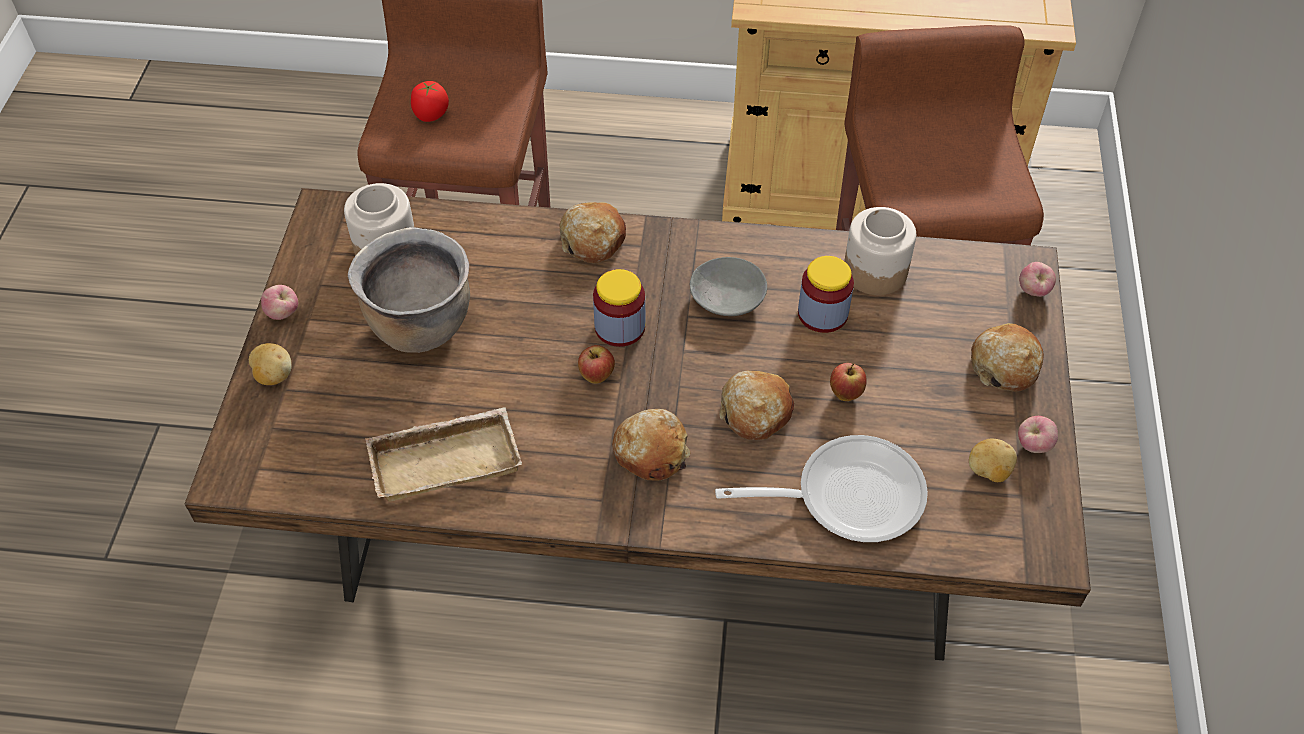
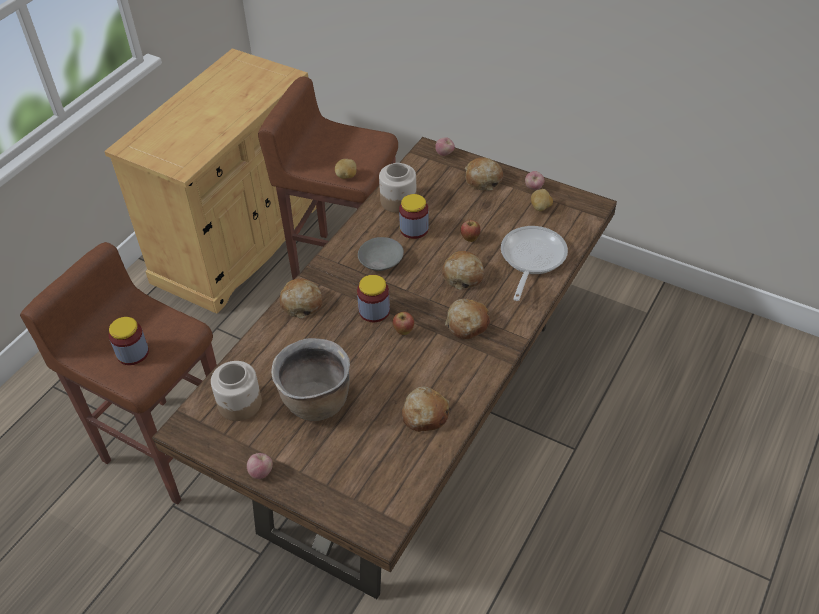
camera: 65 degrees left, 5 degrees down
(273, 375) = (311, 489): potato -> potato (346, 176)
(431, 115) = (133, 353): tomato -> jar
(446, 458) = (424, 414): beige tray -> bread

